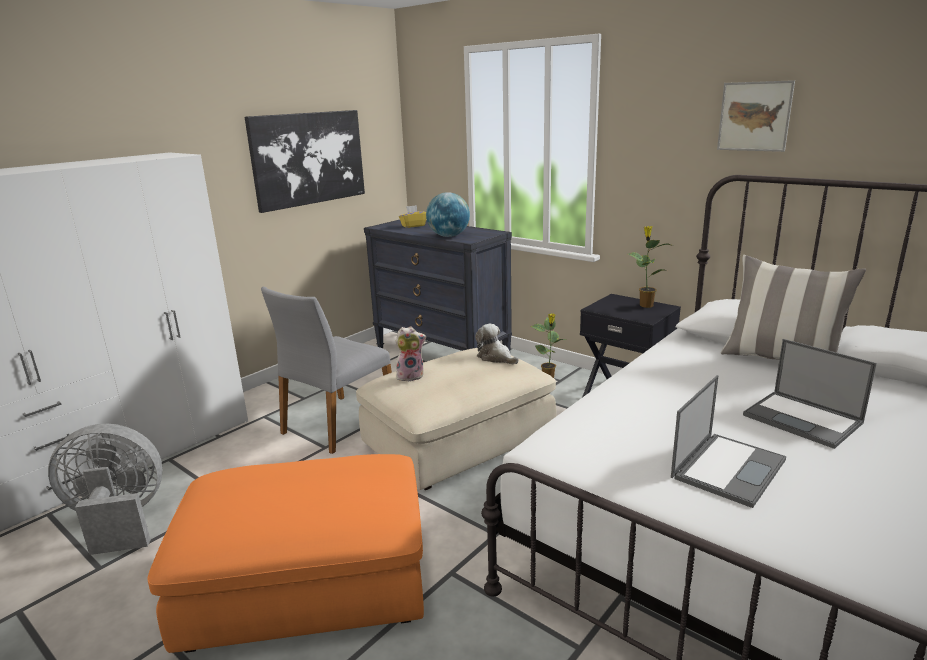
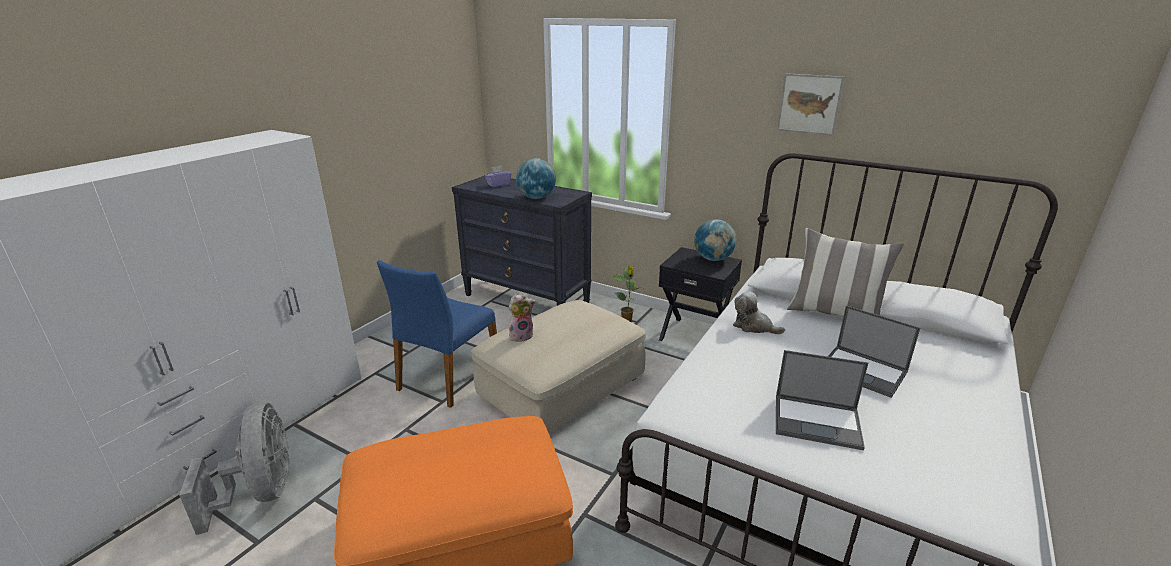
camera: 10 degrees left, 5 degrees up
(118, 521) = (262, 493): grey fan -> grey fan turned 90 degrees clockwise
(308, 158) = (399, 124): picture -> none
(337, 424) = (447, 377): grey chair -> blue chair
(413, 225) = (498, 184): yellow tissue box -> purple tissue box
(495, 358) = (591, 313): plush toy -> plush toy (753, 326)
(645, 305) = (713, 259): potted plant -> globe
(728, 468) = (818, 421): laptop -> laptop turned 75 degrees clockwise

